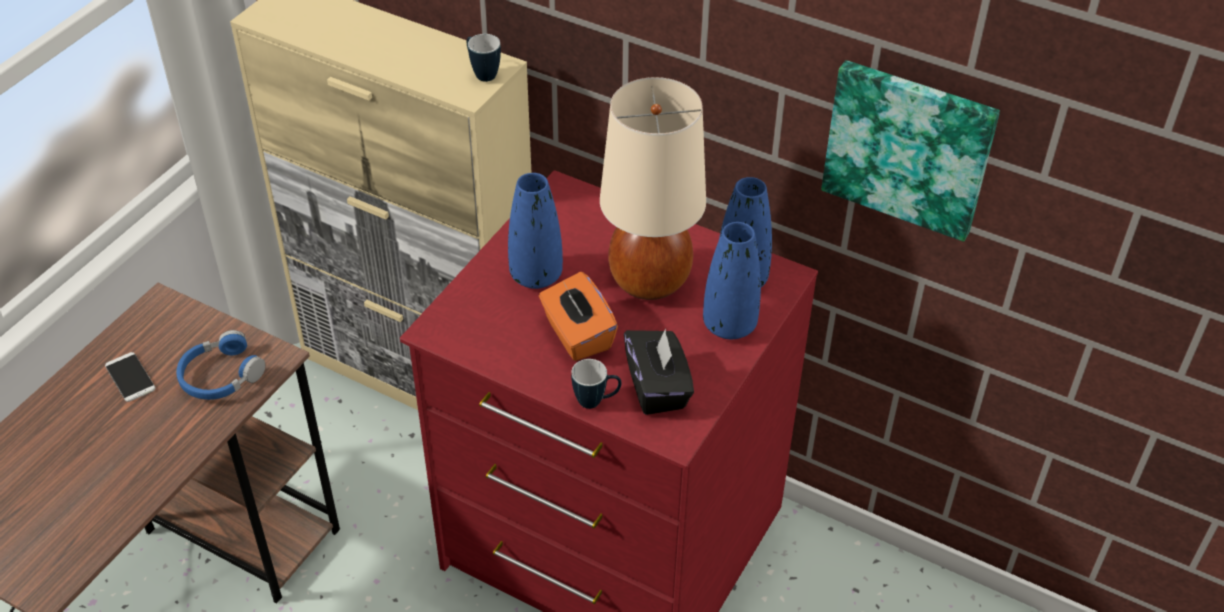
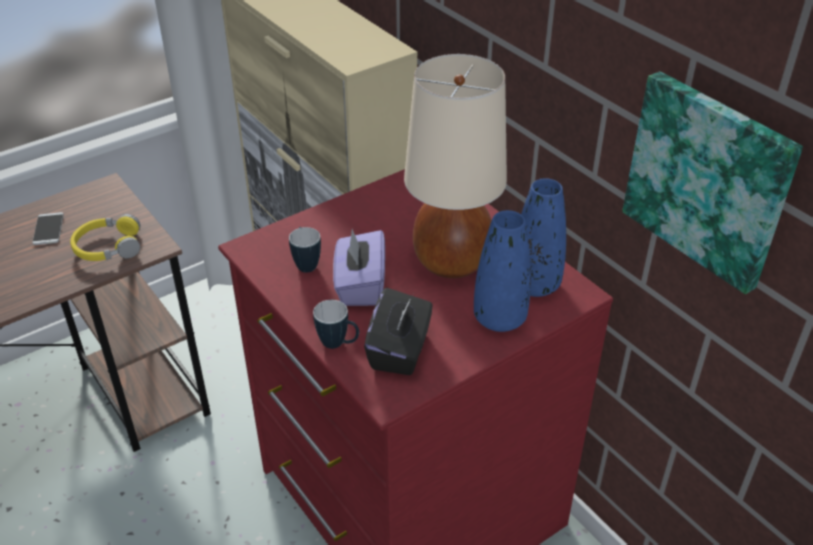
camera: 25 degrees right, 5 degrees down
(220, 376) = (108, 247): blue headphones -> yellow headphones
(482, 73) = (374, 51): mug -> mug (306, 263)
(536, 276) = (358, 231): blue vase -> none
(577, 335) = (360, 286): orange tissue box -> purple tissue box

